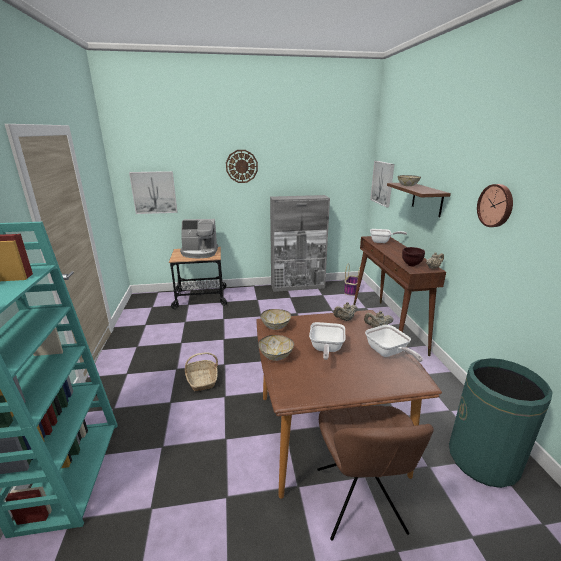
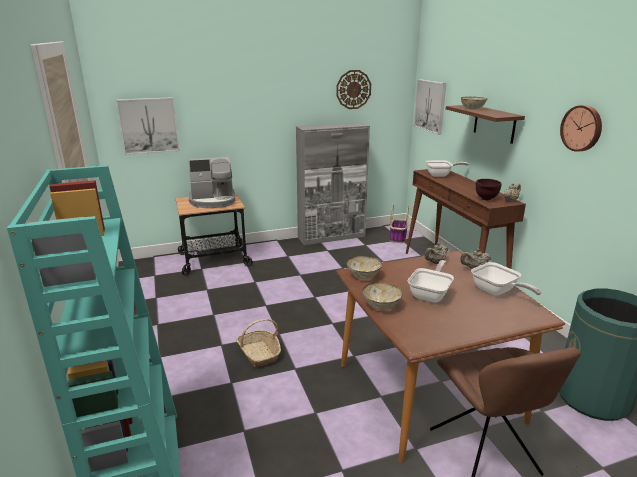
camera: 10 degrees left, 0 degrees up
(241, 166) = (260, 89): wall clock -> wall clock (353, 89)
(325, 349) = (431, 294): frying pan -> frying pan turned 150 degrees counterclockwise

